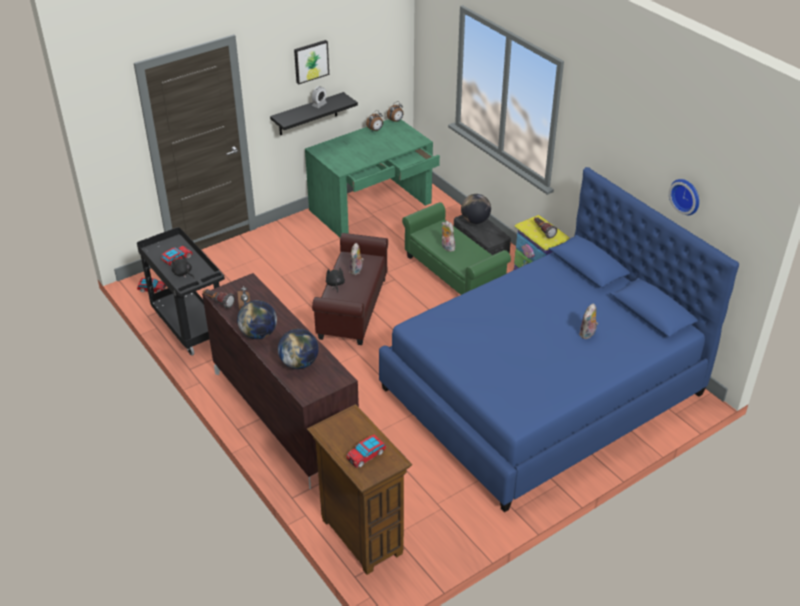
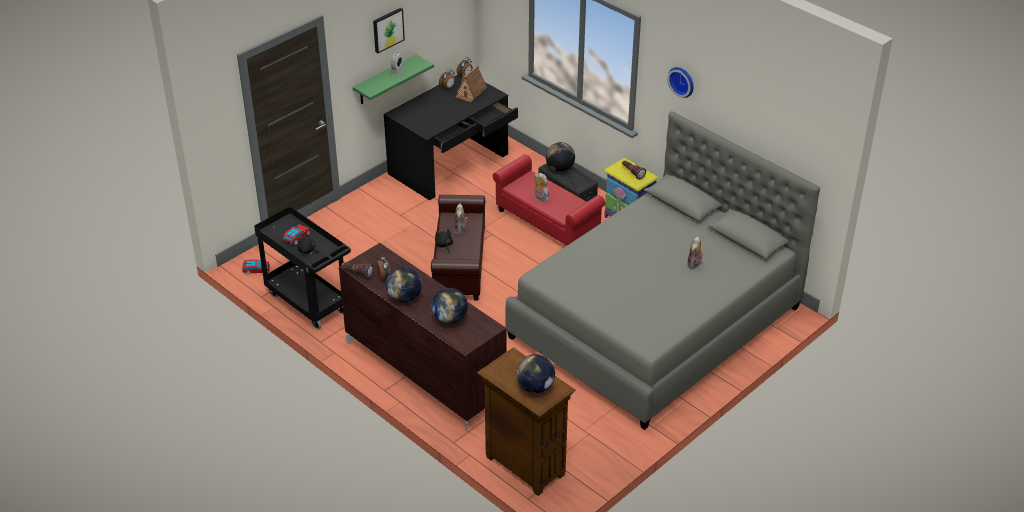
camera: 10 degrees left, 0 degrees up
(308, 114) = (385, 80): black shelf -> green shelf
(366, 455) = (535, 387): toy car -> globe
(375, 209) = (453, 166): green desk -> black desk
(396, 136) = (470, 92): none -> toy house
(453, 274) = (547, 222): green ottoman -> red ottoman
(542, 391) = (655, 322): blue bed -> grey bed
(686, 196) = (767, 131): wall clock -> wall clock (682, 81)

